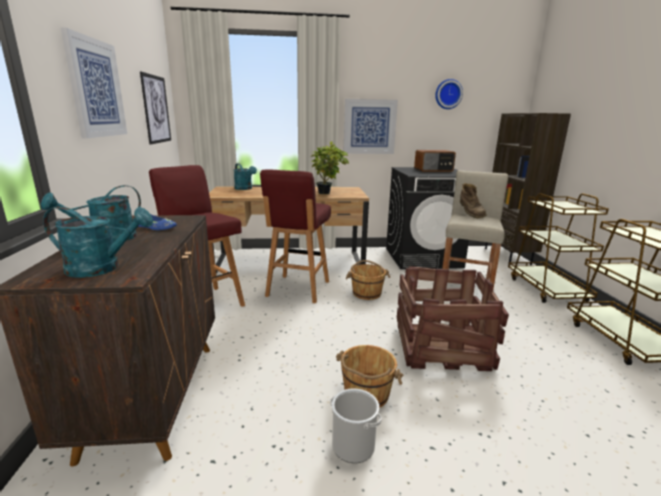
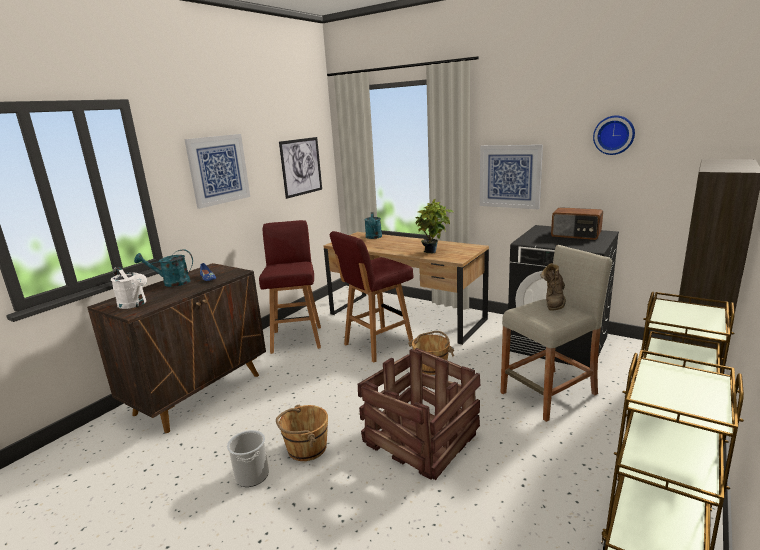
camera: 40 degrees right, 0 degrees up
(102, 268) = (134, 304): turquoise watering can -> white watering can

